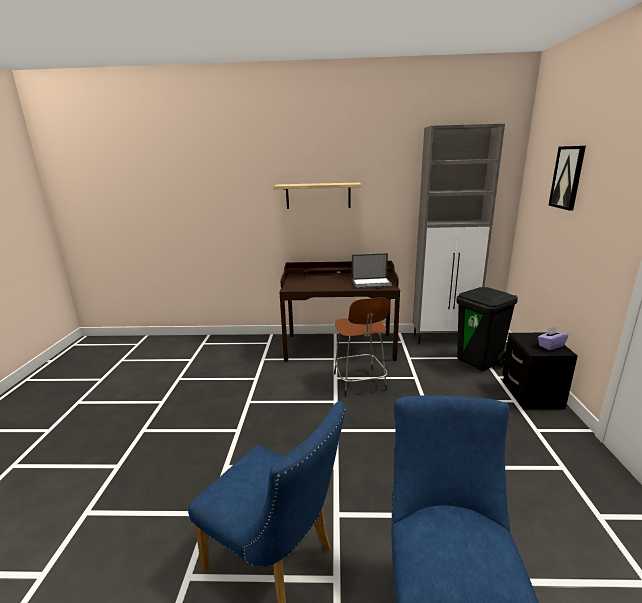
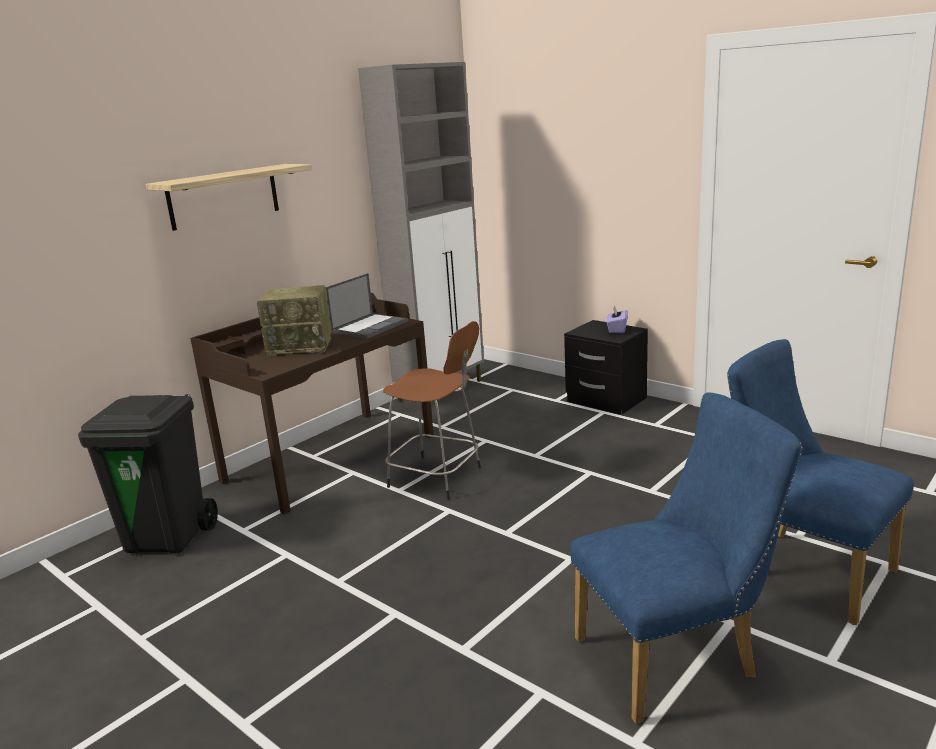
camera: 50 degrees left, 0 degrees up
(326, 282) = (301, 346): none -> radio
(479, 362) = (516, 395): black trash can -> black trash can (168, 538)
(567, 177) = (562, 127): picture -> none

